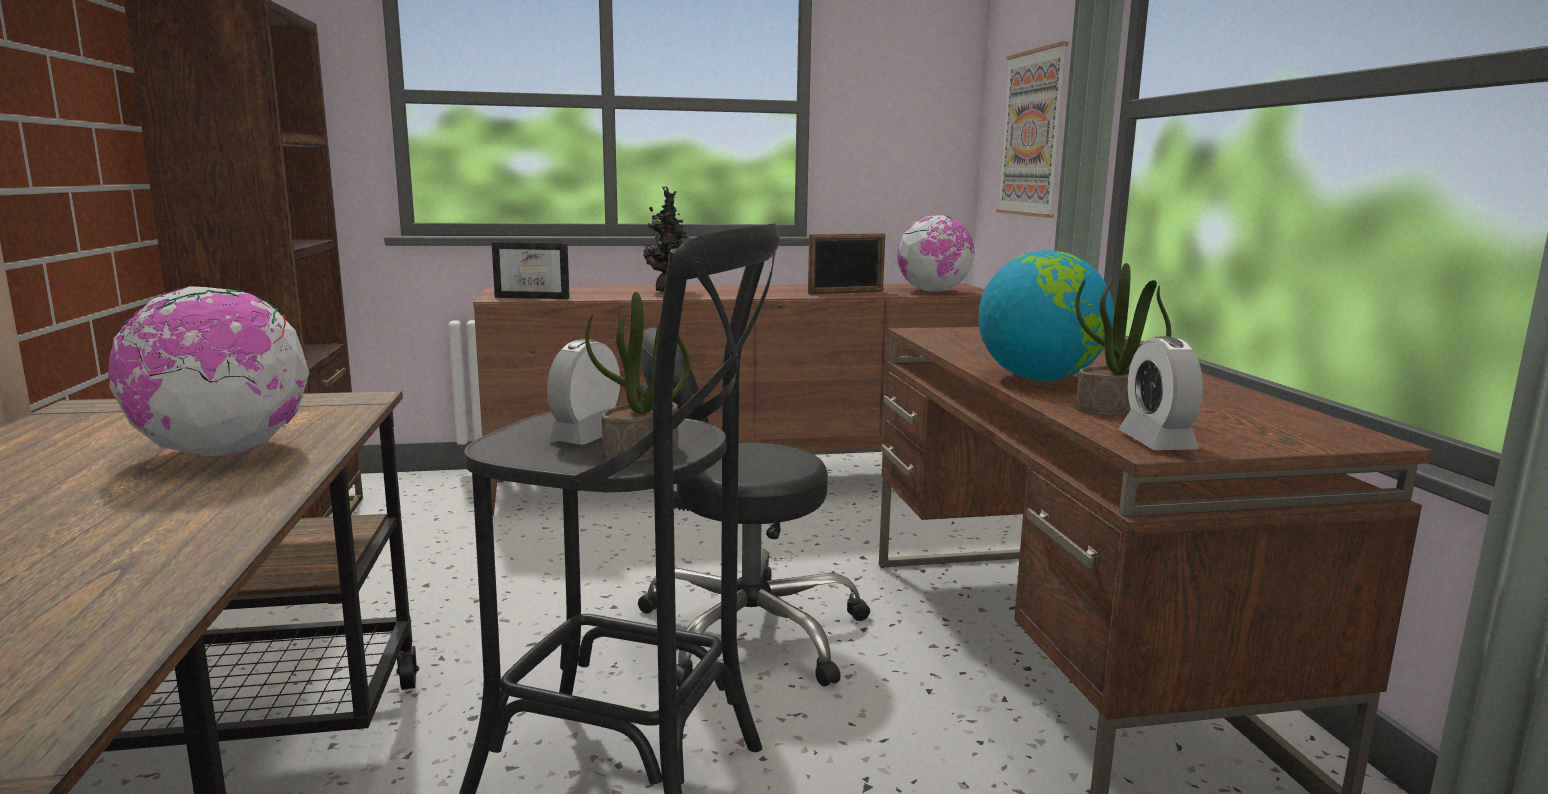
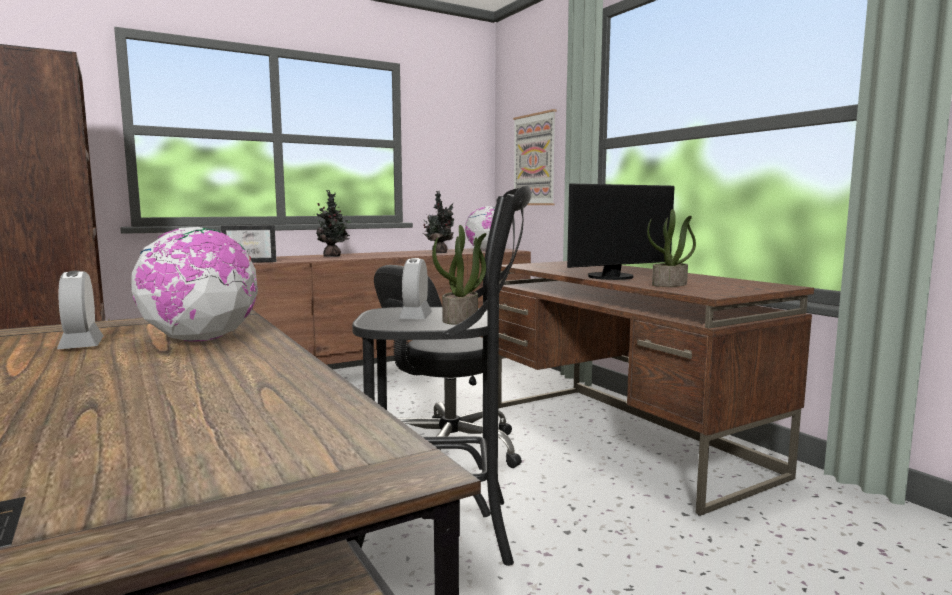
camera: 20 degrees left, 5 degrees down
(846, 292) = (440, 253): picture frame -> potted plant
(1040, 379) = (614, 277): globe -> monitor
(1156, 442) = (710, 292): alarm clock -> alarm clock (81, 344)

